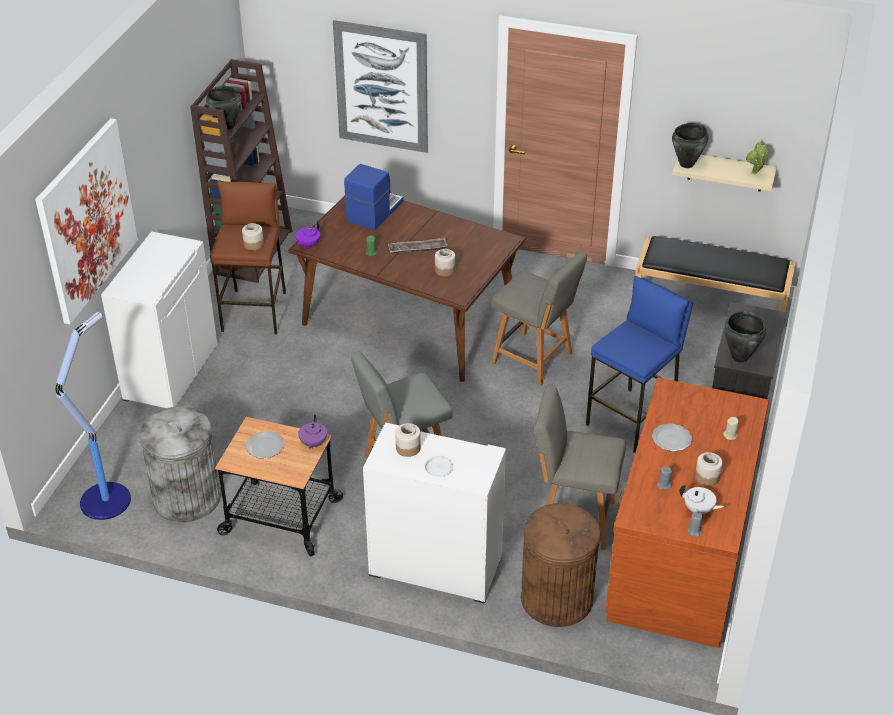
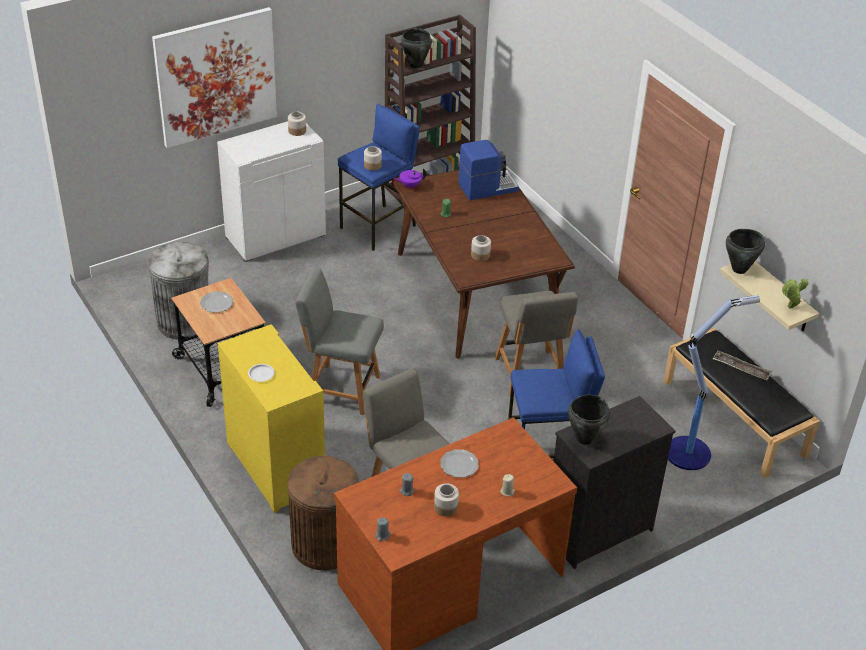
camera: 40 degrees right, 0 degrees up
(107, 499) = (140, 293): floor lamp -> floor lamp (689, 452)
(255, 311) = (379, 227): brown stool -> blue stool
(313, 443) = (247, 320): purple teapot -> none
(381, 87) = (562, 88): picture -> none
(408, 448) = (261, 349): jar -> jar (297, 131)
(418, 249) = (482, 230): tray -> tray (741, 368)
(434, 567) = (274, 467): white cabinet -> yellow cabinet
(698, 510) = (406, 524): white teapot -> none

